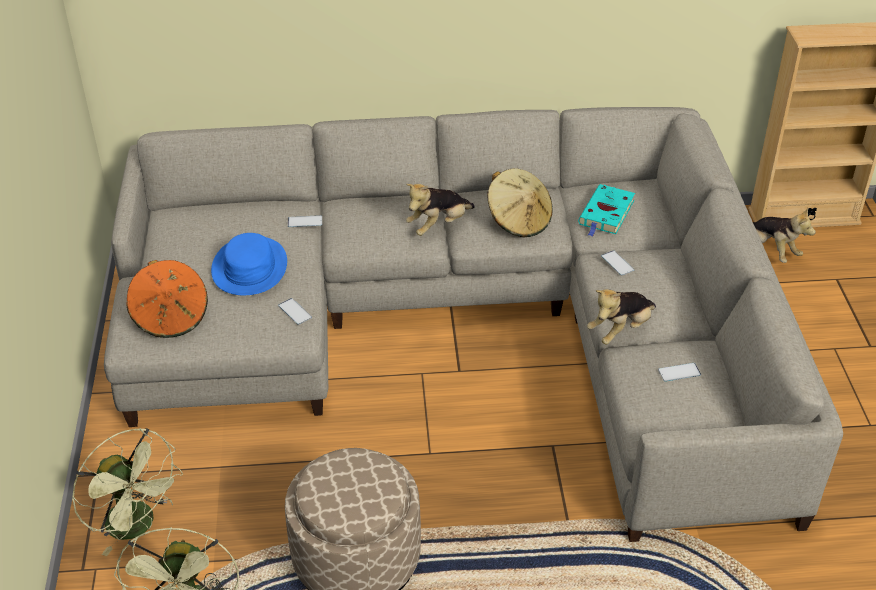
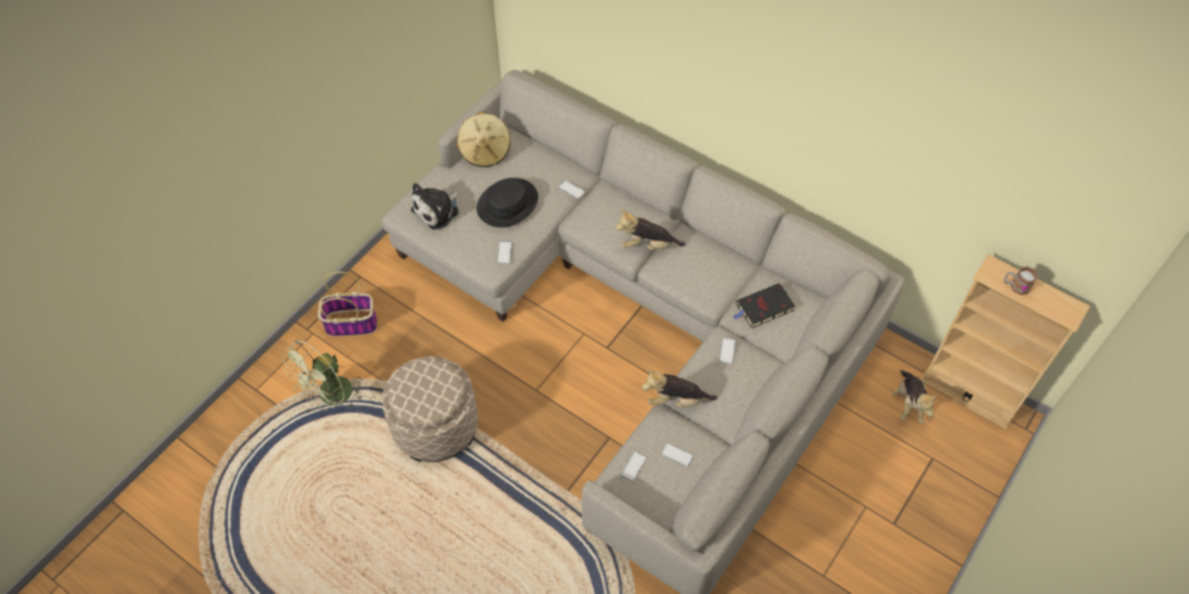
camera: 40 degrees right, 15 degrees up
(138, 526) = (352, 323): green fan -> basket
(171, 317) = (438, 210): orange hat -> plush toy
(249, 267) = (507, 203): blue hat -> black hat
(519, 220) = (701, 275): beige hat -> beige hat (485, 151)
(606, 214) = (763, 308): turquoise book -> black book
(652, 409) = (633, 466): none -> phone
(835, 34) = (1015, 286): none -> mug

